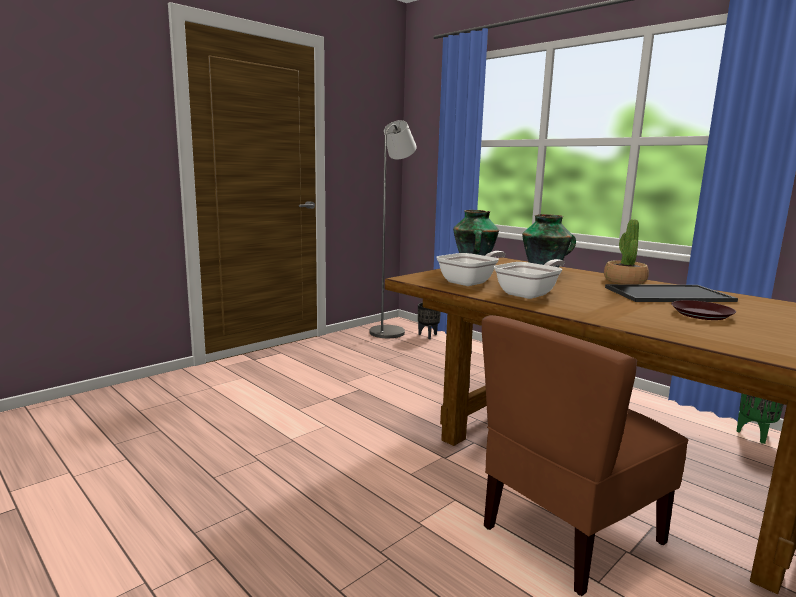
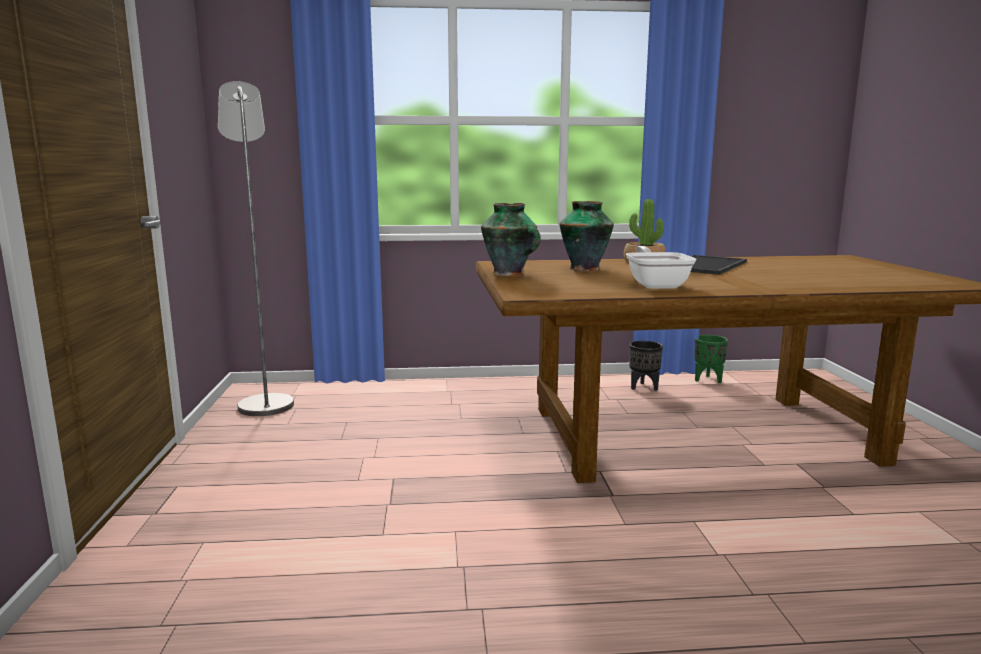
camera: 50 degrees left, 0 degrees up
(428, 335) = (324, 392): black planter -> black planter (643, 387)
(471, 282) = (579, 286): frying pan -> none
(569, 534) = (785, 496): brown chair -> none
(700, 314) = (775, 274): brown plate -> none

